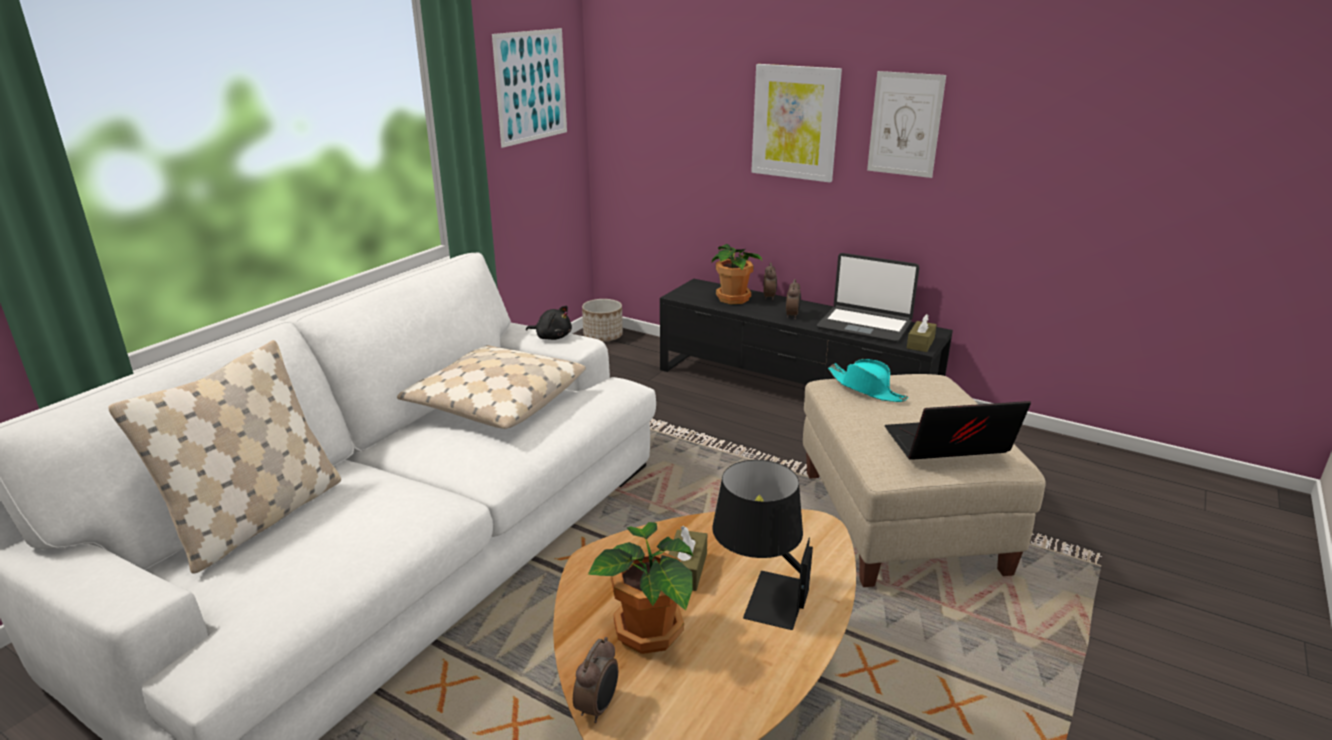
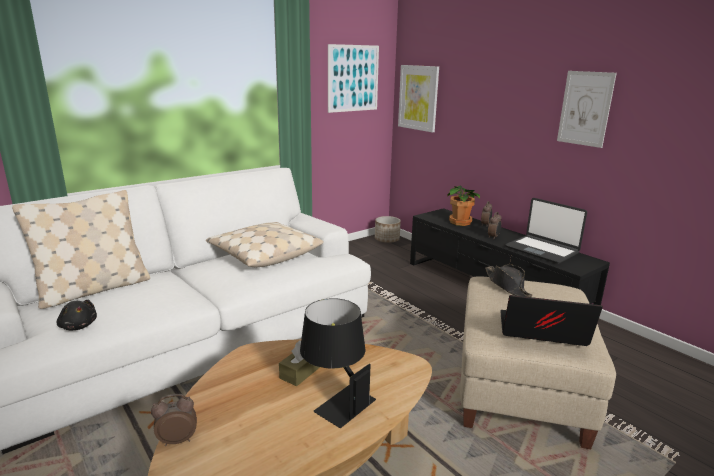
camera: 20 degrees right, 5 degrees down
(552, 337) = (319, 224): black plush toy -> black plush toy (78, 326)
(598, 707) = (177, 440): alarm clock -> alarm clock turned 150 degrees counterclockwise
(648, 633) = (245, 404): potted plant -> none
(795, 122) = (512, 106): picture -> picture (418, 98)
(866, 388) = (507, 286): turquoise hat -> black hat
(920, 343) = (577, 267): brown tissue box -> none

